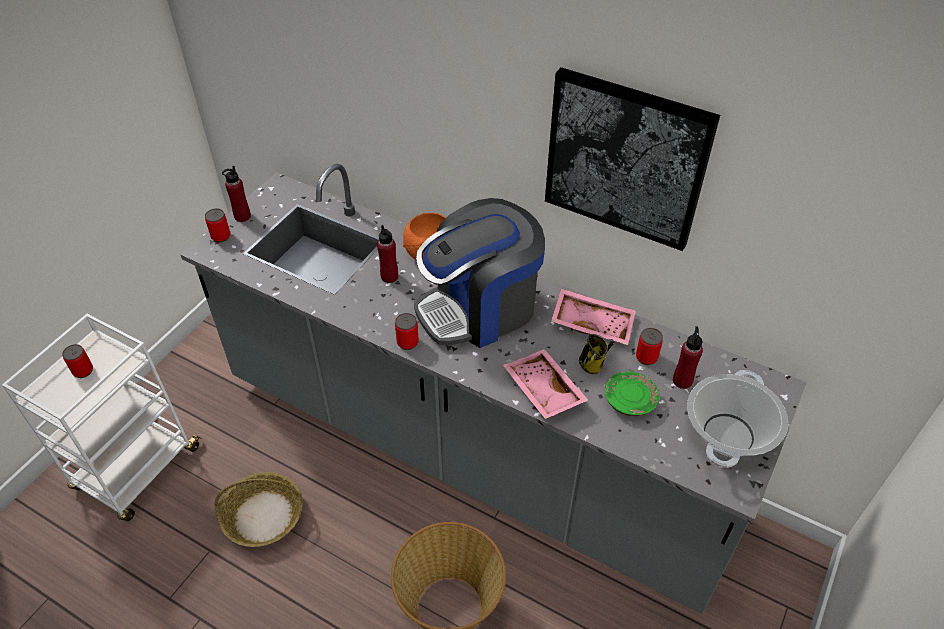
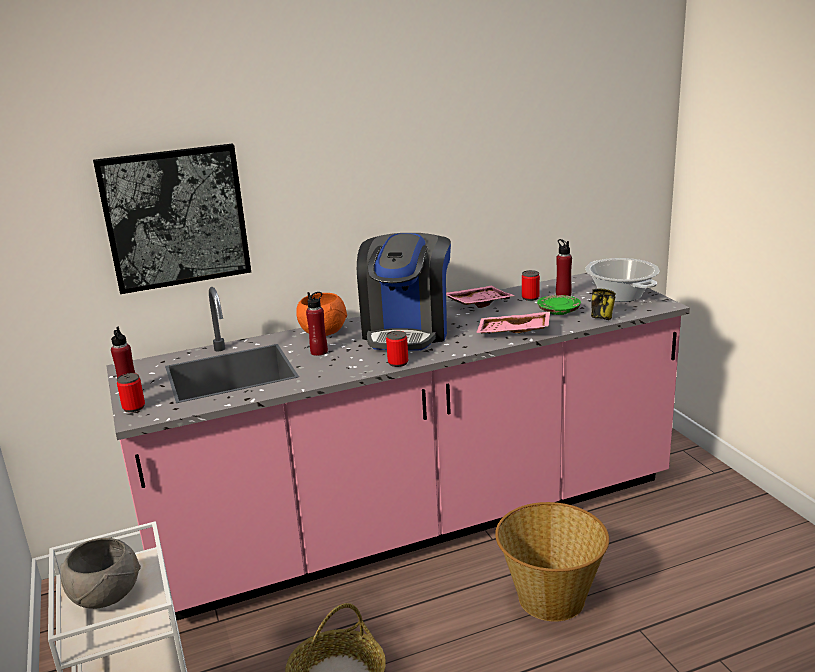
camera: 50 degrees left, 25 degrees down
(83, 371) = (104, 596): can -> grey bowl
(472, 451) = (418, 524): grey counter -> pink counter
(593, 364) = (513, 313): mug -> mug (601, 317)
(626, 159) = (453, 155): picture -> picture (175, 217)

